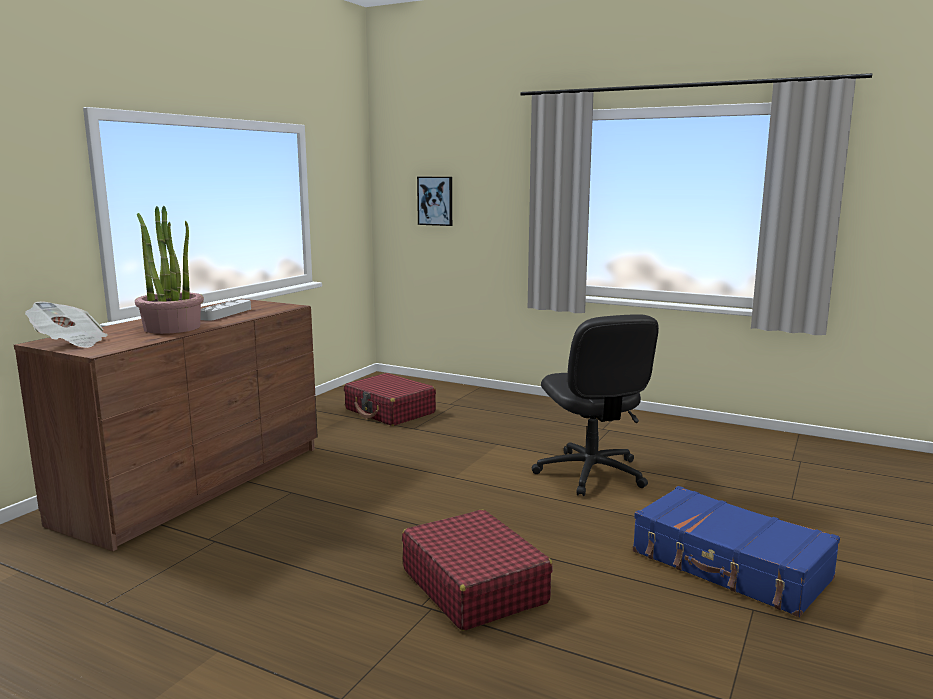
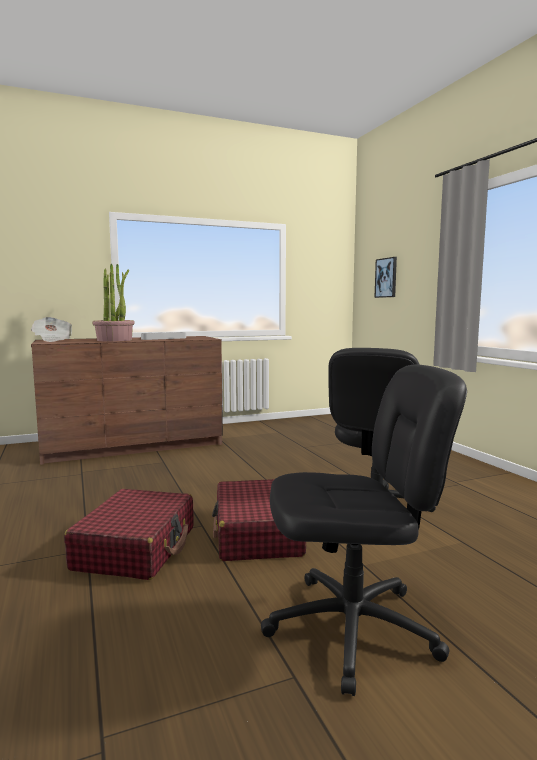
camera: 40 degrees right, 5 degrees down
(390, 411) = (309, 434): red suitcase -> red suitcase (257, 534)
(729, 566) = (353, 628): blue suitcase -> black office chair

